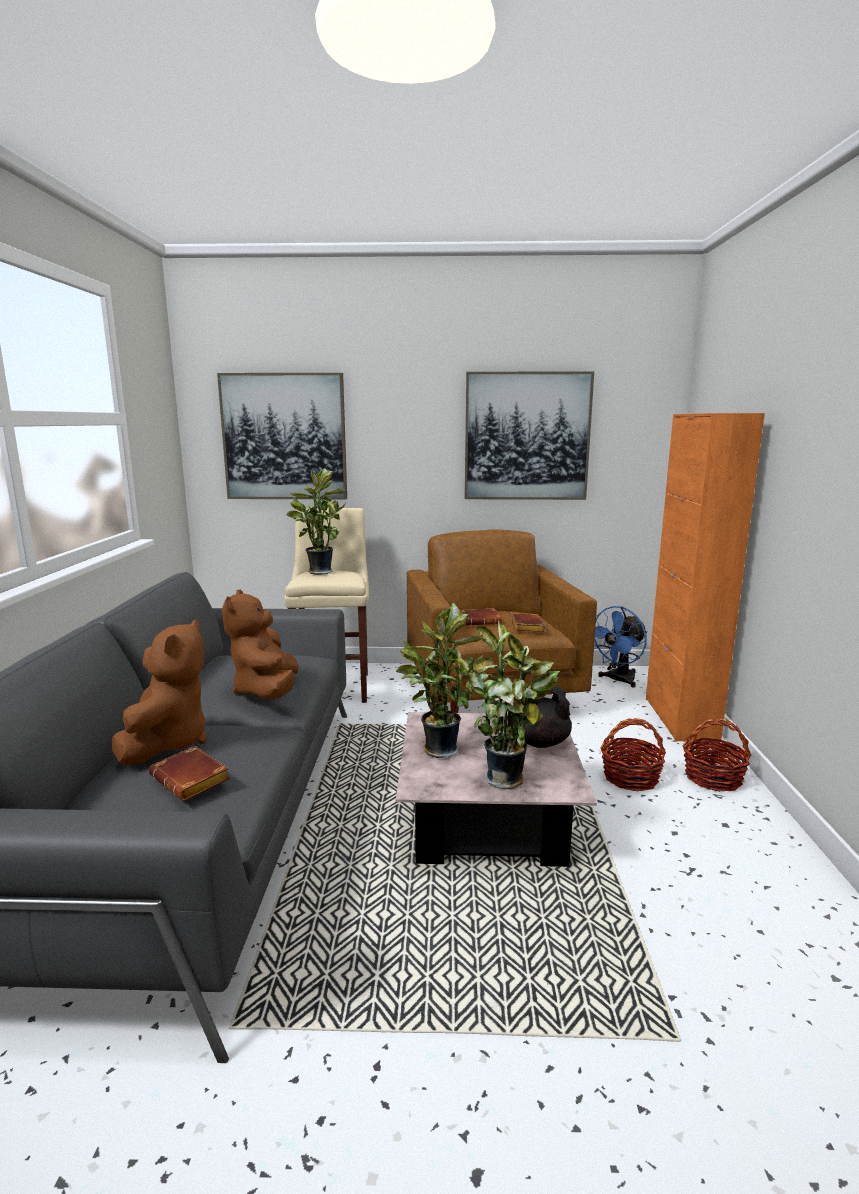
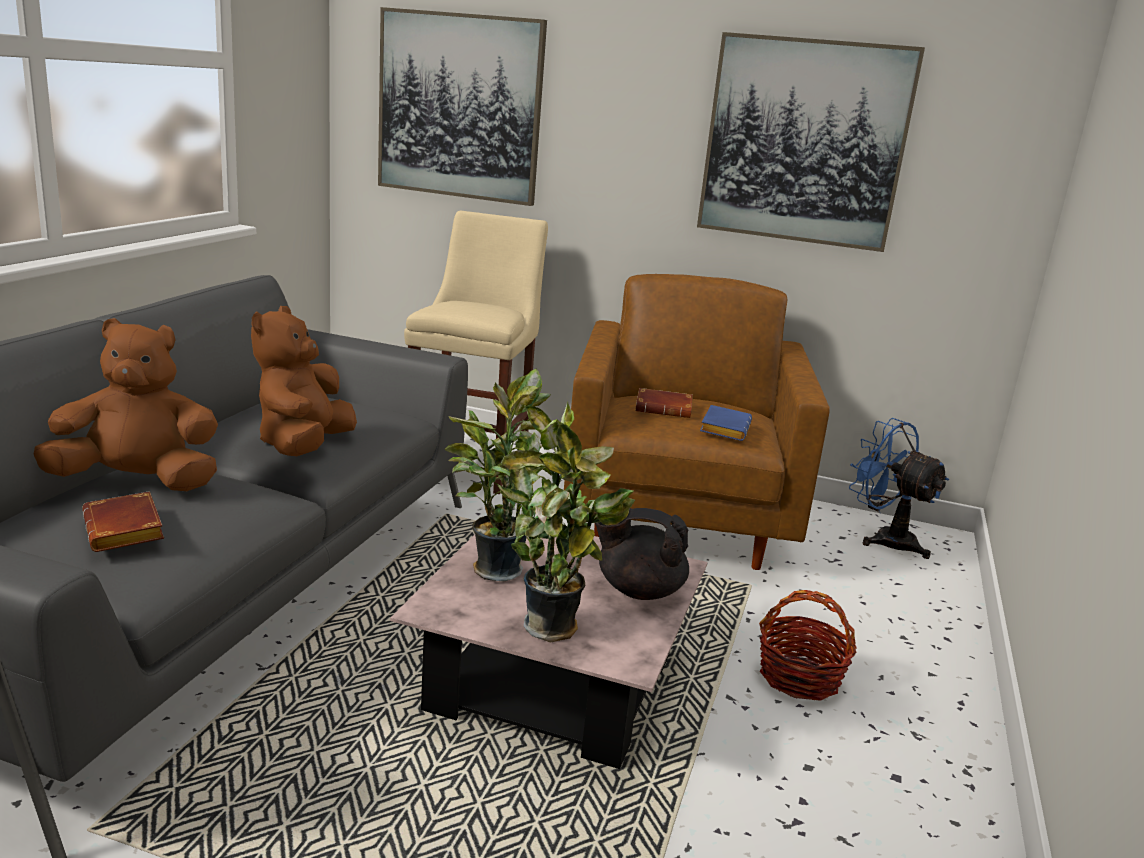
camera: 15 degrees right, 5 degrees up
(167, 742) = (138, 482): brown plush toy -> brown plush toy turned 120 degrees counterclockwise
(318, 572) = (465, 303): potted plant -> none
(526, 626) = (723, 428): brown book -> blue book
(618, 680) = (885, 539): blue fan -> blue fan turned 75 degrees clockwise
(680, 719) = (942, 614): orange cabinet -> none
(713, 778) = (929, 709): basket -> none

